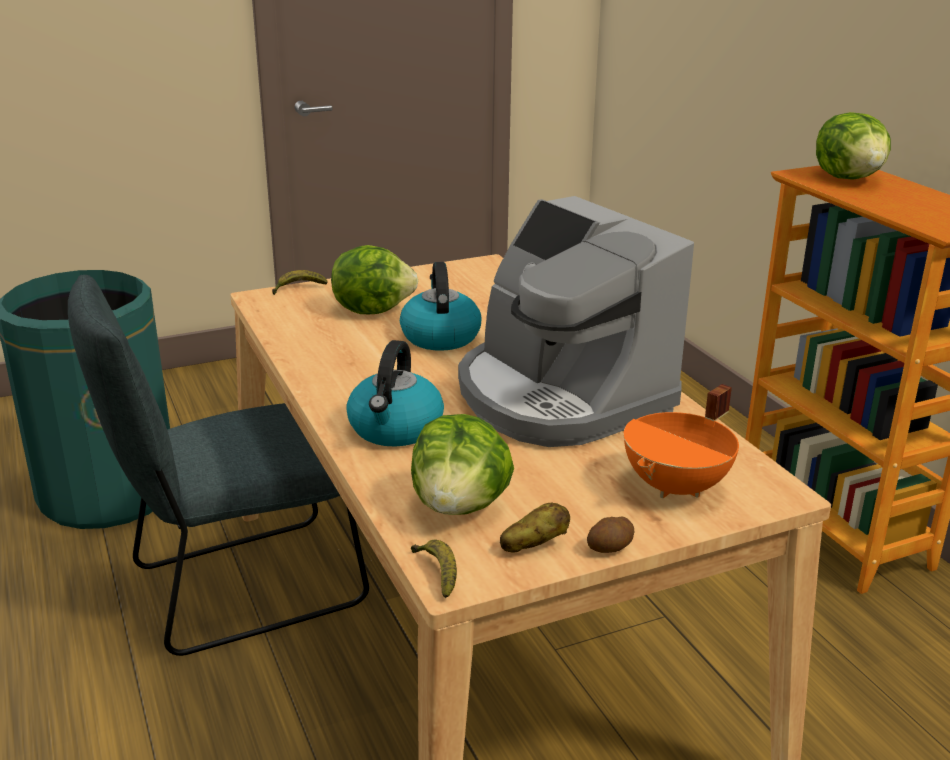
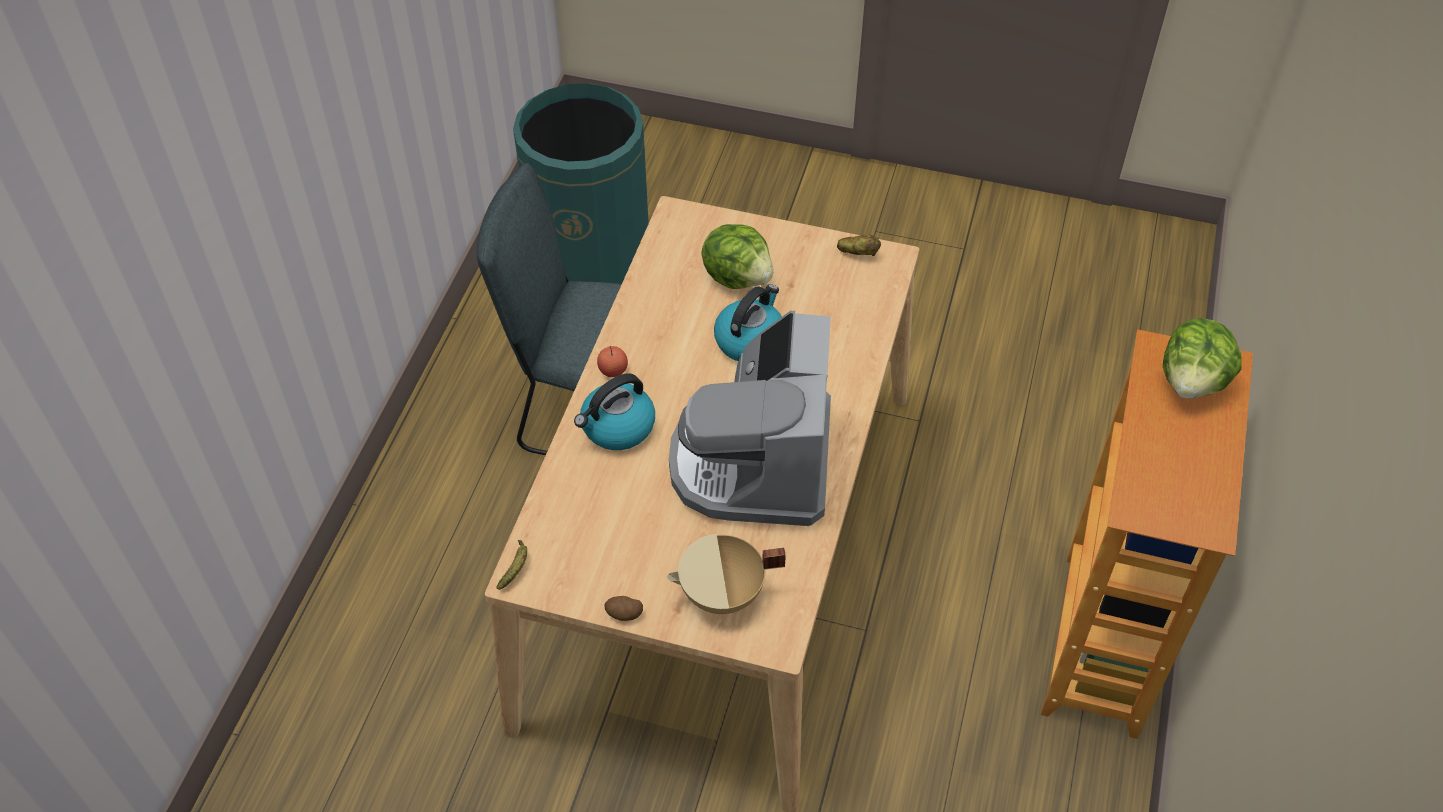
camera: 40 degrees right, 25 degrees up
(298, 288) = (713, 216): banana -> none
(335, 397) = (613, 370): none -> apple
(460, 506) = (581, 524): lettuce -> none
(534, 545) = (586, 582): potato -> potato (858, 253)
(678, 487) = (722, 595): orange cooking pot -> beige cooking pot

